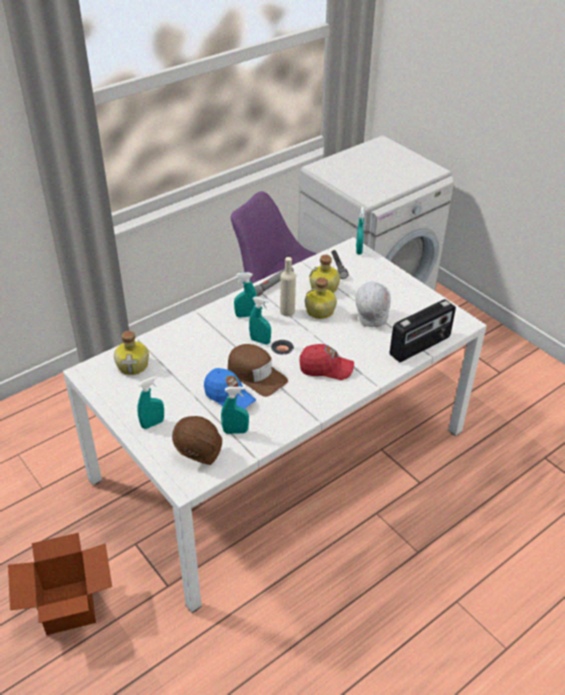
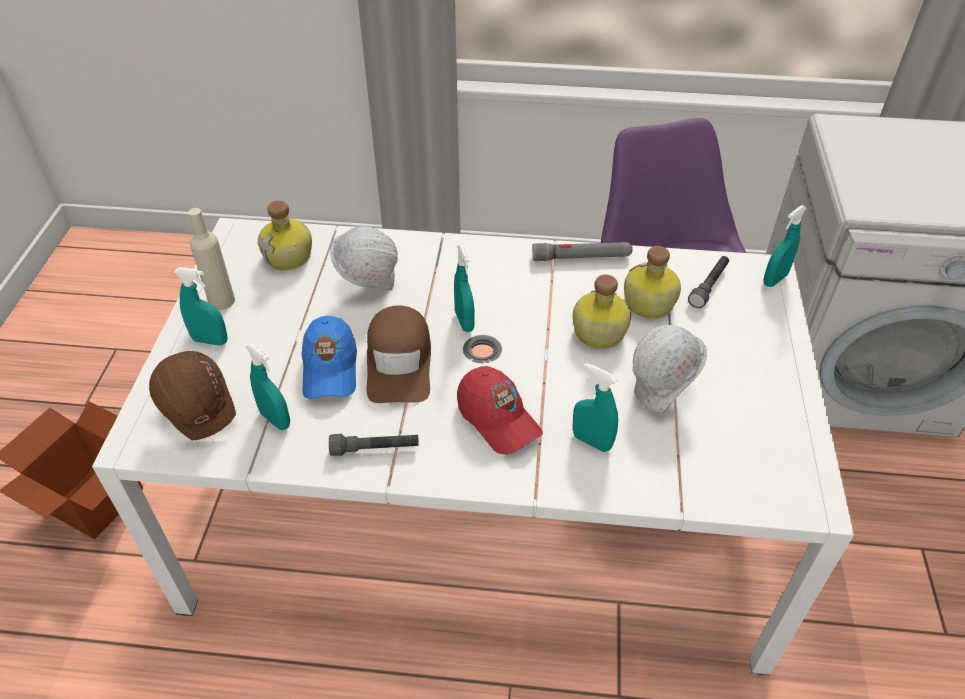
camera: 45 degrees right, 5 degrees up
(192, 352) = (369, 283): none -> white hard hat
(246, 315) = (493, 277): turquoise spray bottle -> turquoise spray bottle (591, 441)
(287, 311) = (553, 305): beige bottle -> beige bottle (222, 301)
(294, 412) = (375, 449): none -> grey flashlight
(420, 346) = (683, 488): radio -> none

